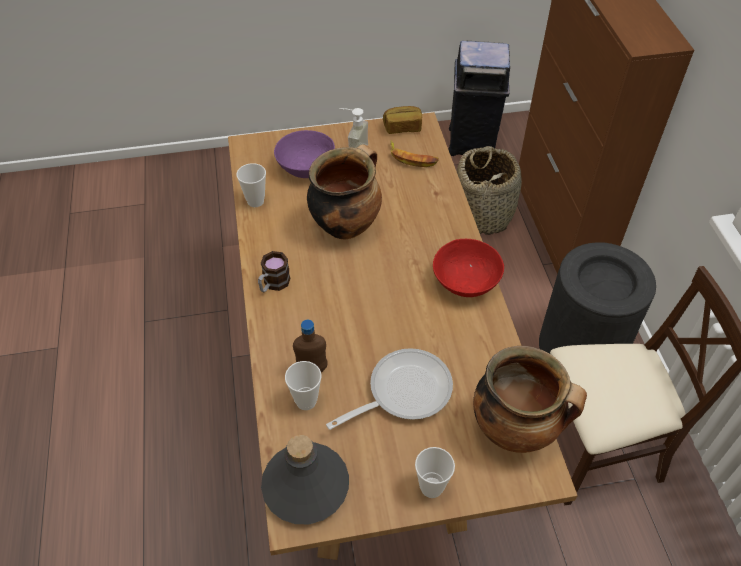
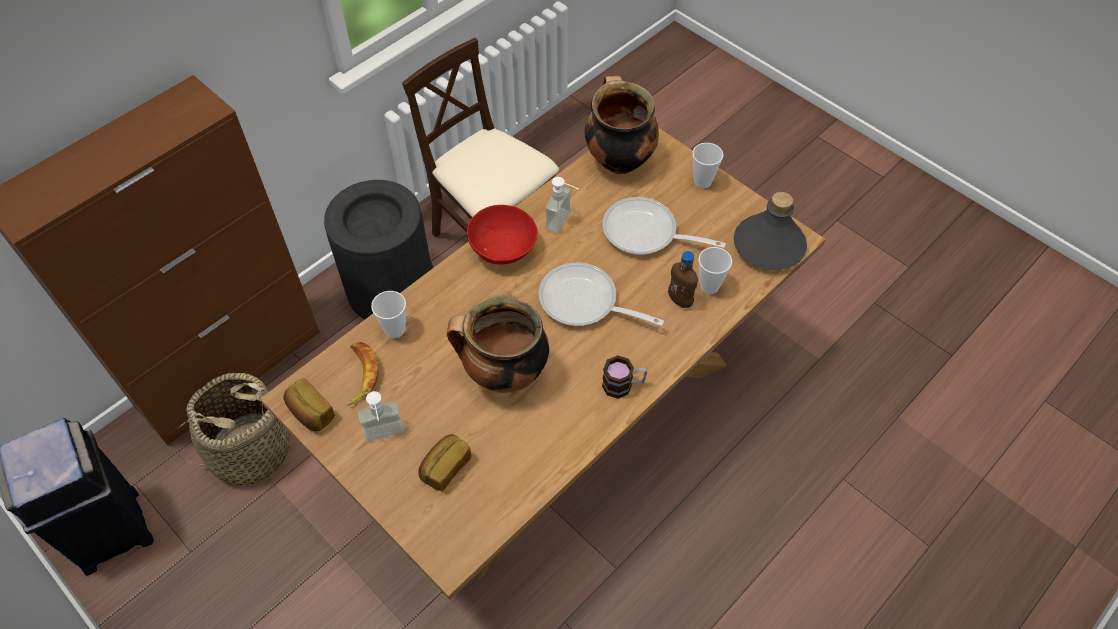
camera: 125 degrees left, 5 degrees up
(255, 201) = (533, 479): cup -> cup (395, 330)
(305, 167) = (445, 467): purple bowl -> bread
(366, 303) = (584, 302): none -> frying pan
(462, 337) = (564, 223): none -> soap dispenser

